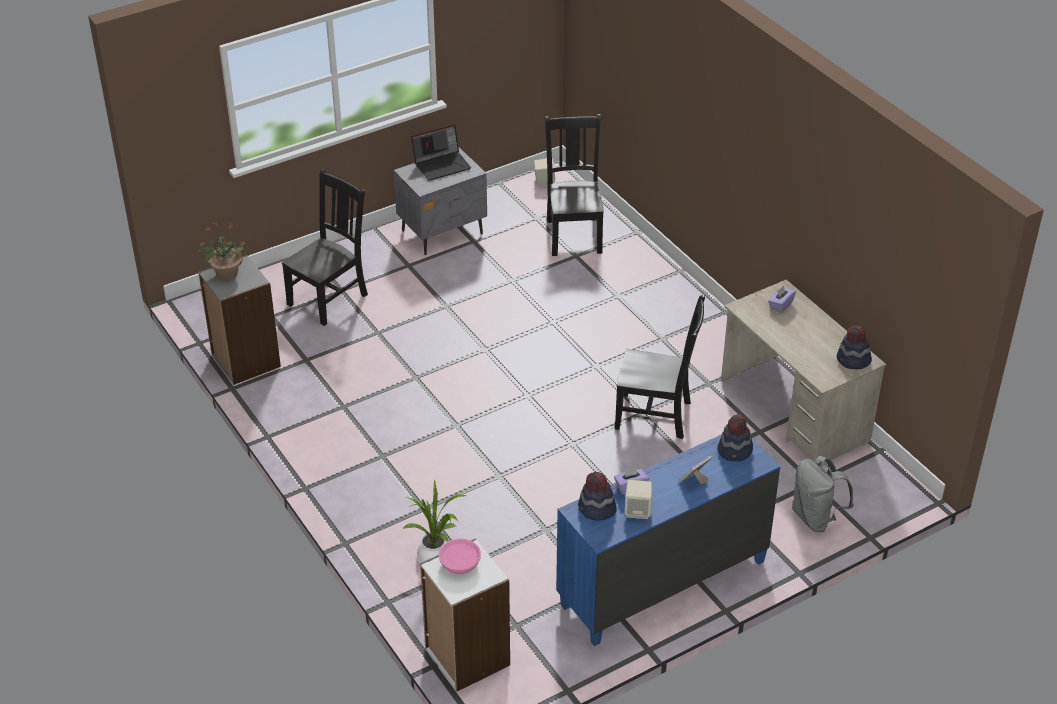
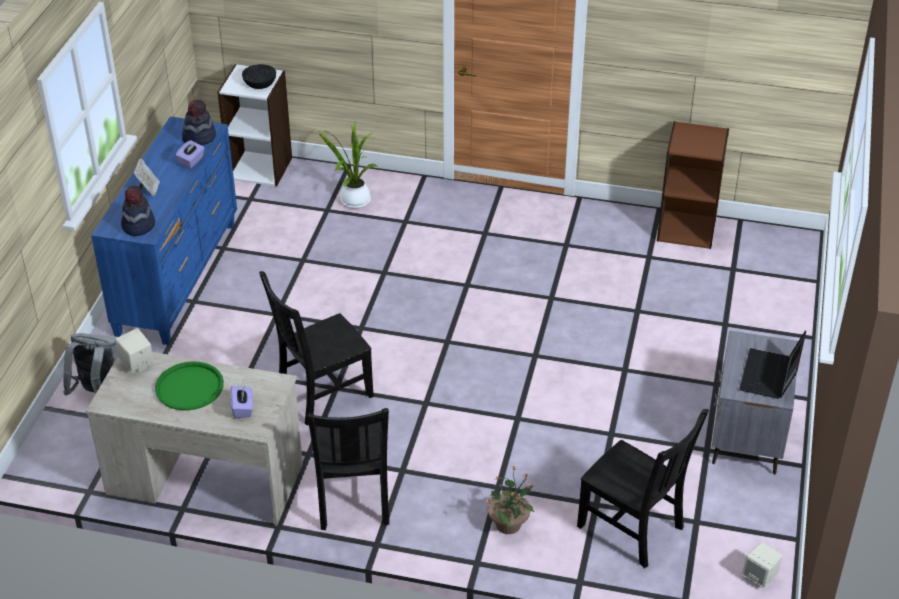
camera: 135 degrees right, 0 degrees up
(226, 273) = (708, 138): potted plant -> potted plant (509, 524)
(245, 361) = (687, 228): grey bookcase -> brown bookcase
(329, 298) = (720, 311): black chair -> black chair (352, 499)
(459, 563) = (259, 82): pink bowl -> black bowl
(638, 511) = (169, 151): beige speaker -> beige speaker (136, 364)
(802, 338) = (189, 387): none -> green tray
(853, 360) = (120, 394): hat -> none

